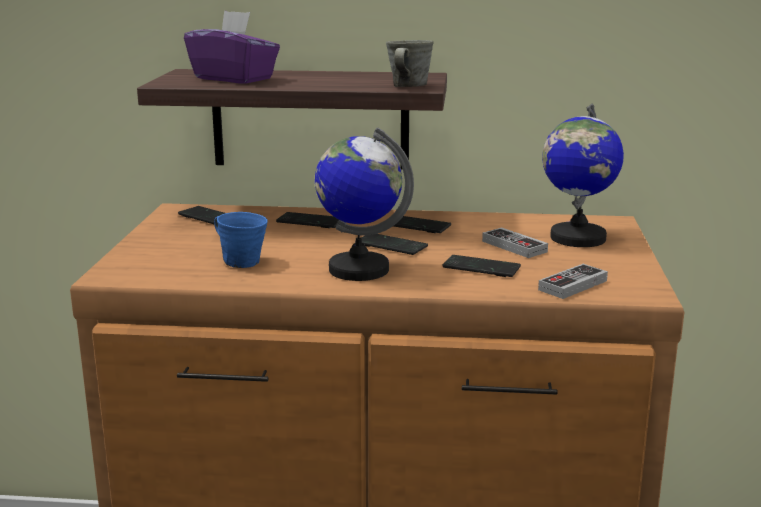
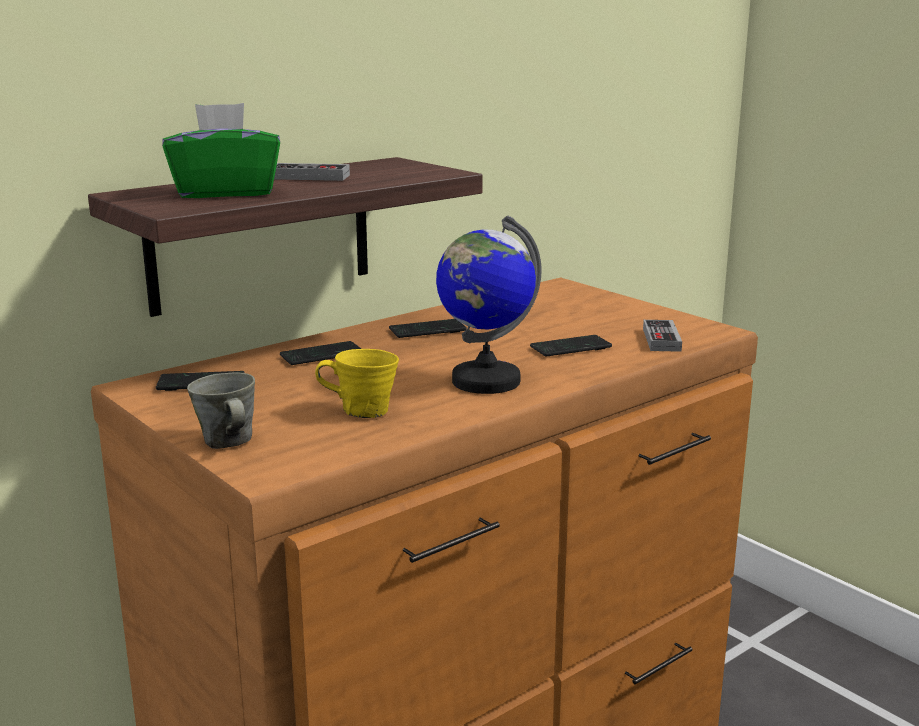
camera: 45 degrees left, 0 degrees up
(234, 78) = (225, 192): purple tissue box -> green tissue box
(240, 261) = (362, 411): blue mug -> yellow mug
(391, 246) = (454, 353): phone -> none
(408, 86) = (431, 172): grey mug -> grey mug (228, 442)
(514, 246) = (547, 324): game controller -> game controller (309, 177)
(577, 238) = (571, 304): globe -> none

